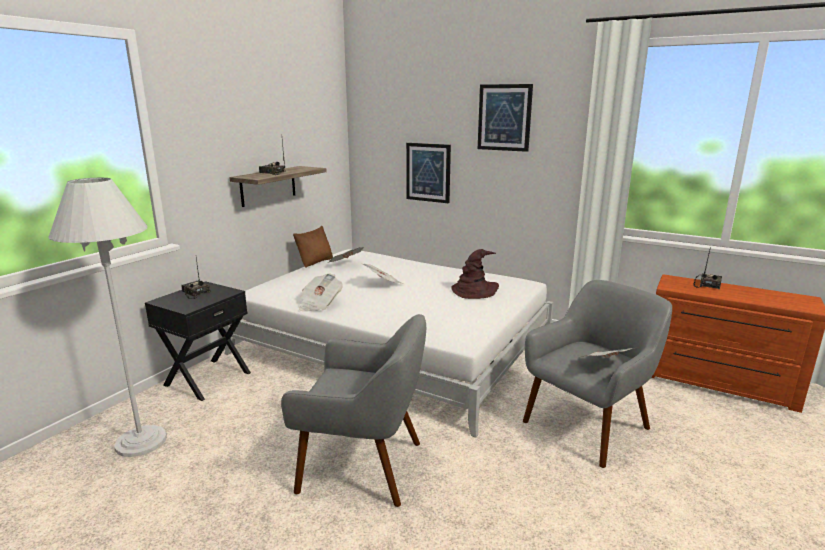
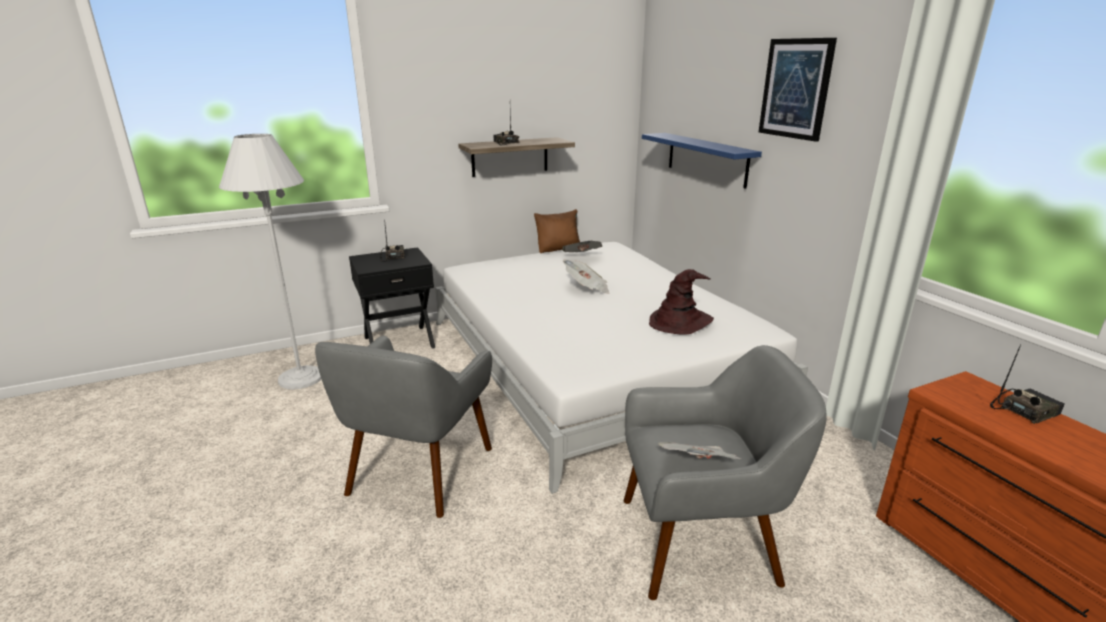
camera: 35 degrees right, 5 degrees up
(319, 304) = (498, 294): newspaper -> none
(363, 466) = (418, 472): grey armchair -> grey armchair turned 60 degrees clockwise
(428, 172) = (706, 159): picture -> blue shelf

